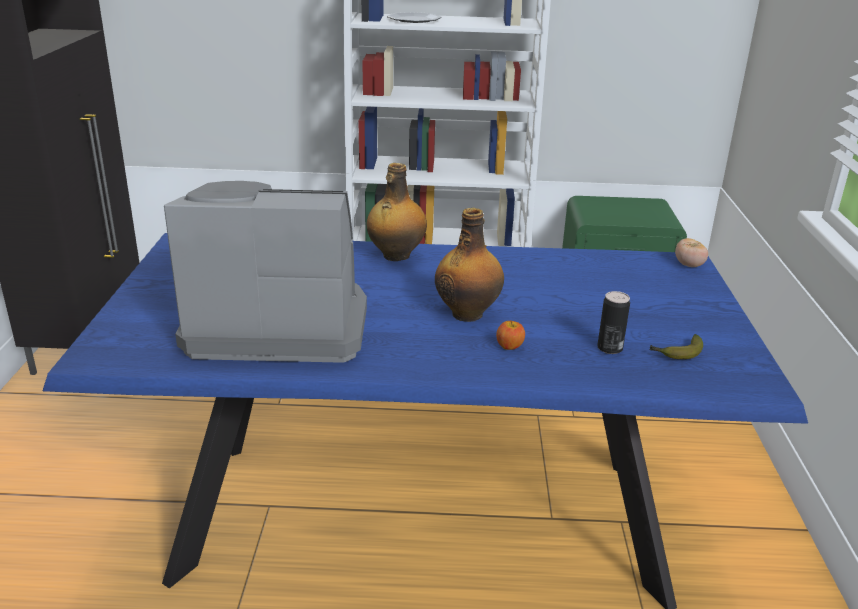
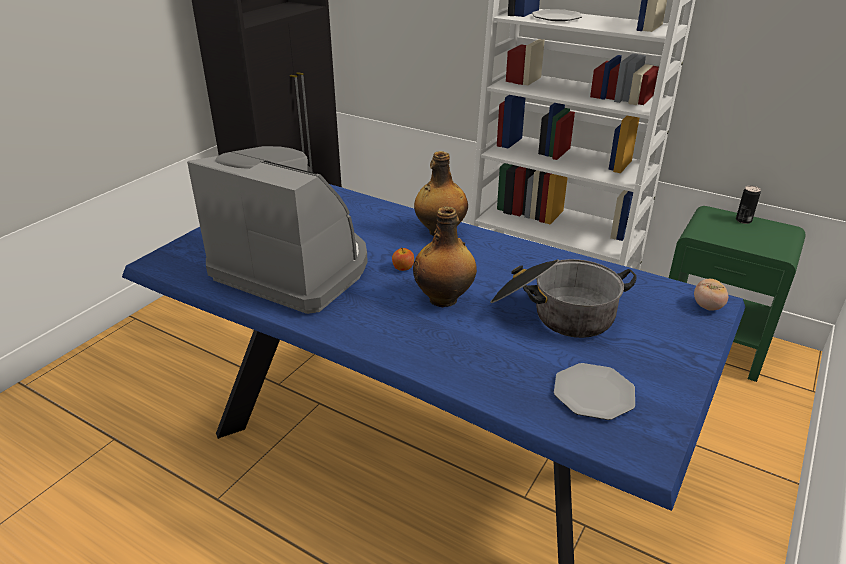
camera: 30 degrees right, 5 degrees up
(509, 346) = (447, 339): apple -> apple (403, 268)
(579, 300) = (555, 313): none -> cooking pot
(609, 348) = (534, 367): can -> can (743, 220)
(677, 353) = (594, 393): banana -> plate

